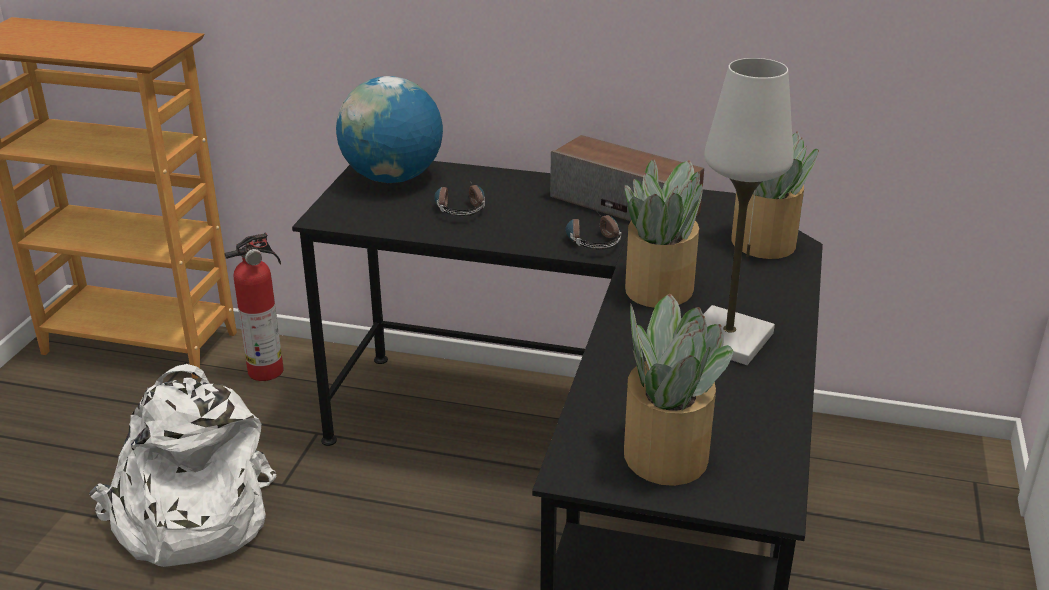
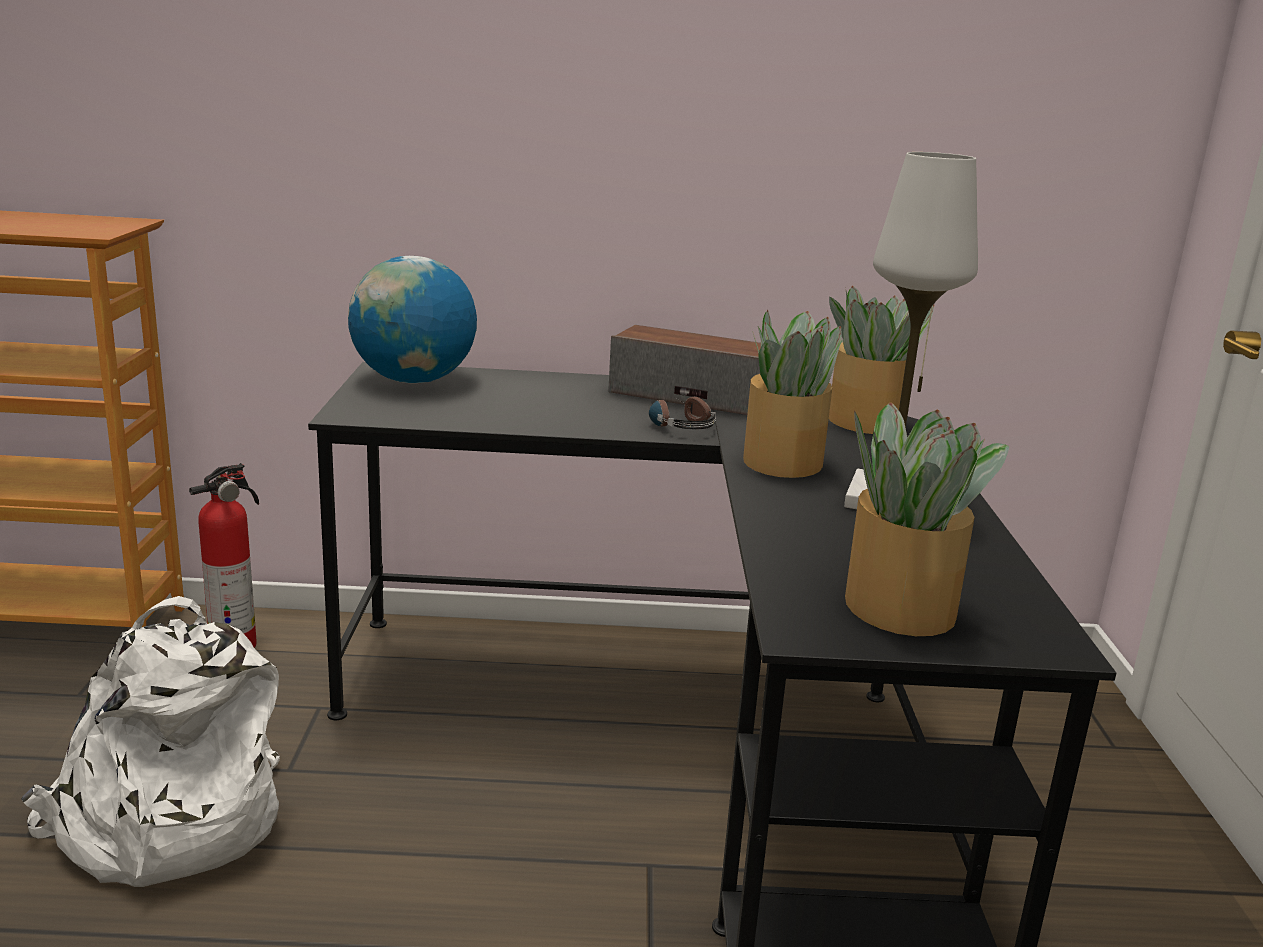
camera: 15 degrees left, 10 degrees down
(460, 207) = (508, 402): headphones -> none

